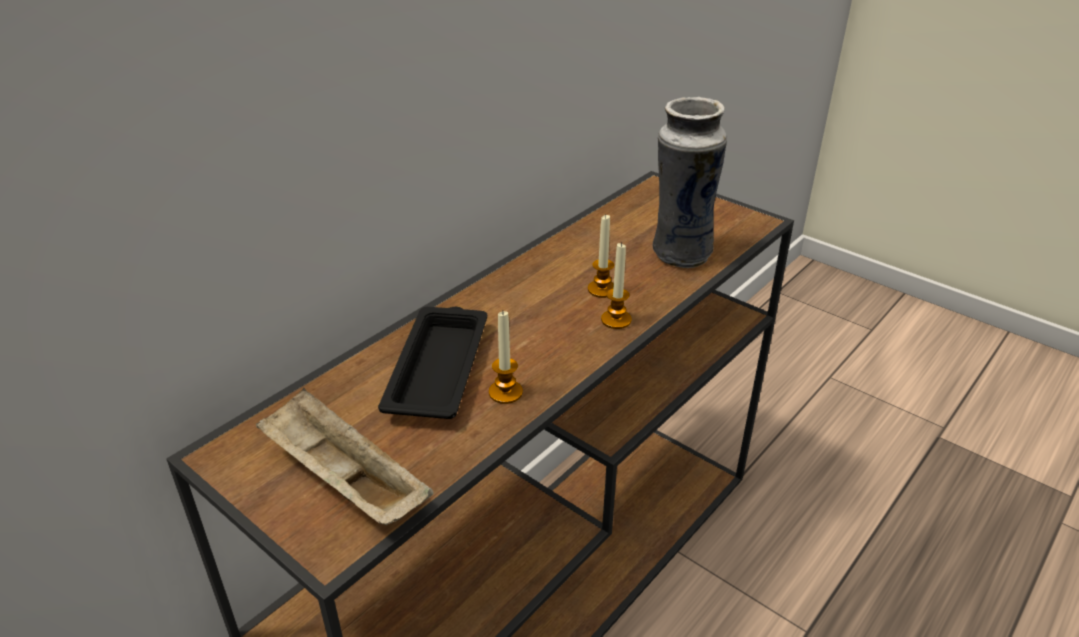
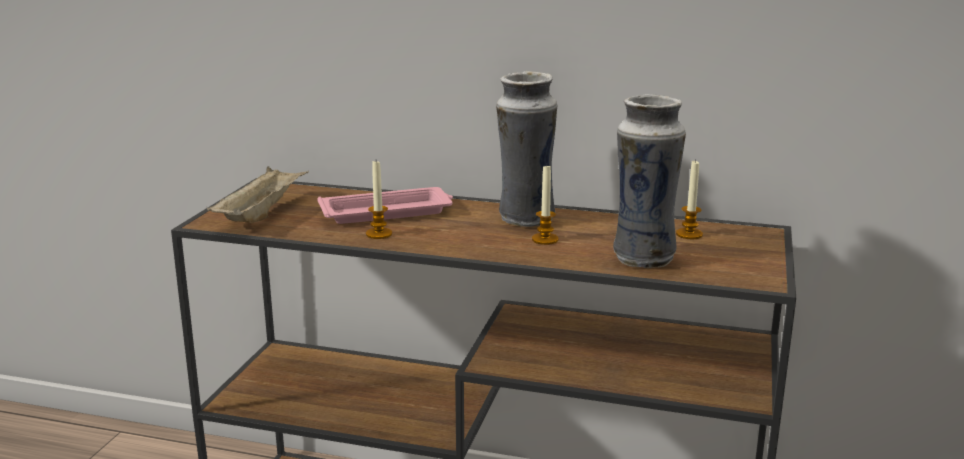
camera: 65 degrees right, 15 degrees down
(438, 368) = (388, 212): black tray -> pink tray
(538, 284) = (525, 220): none -> vase
(616, 320) = (506, 250): candle -> candle (689, 234)

